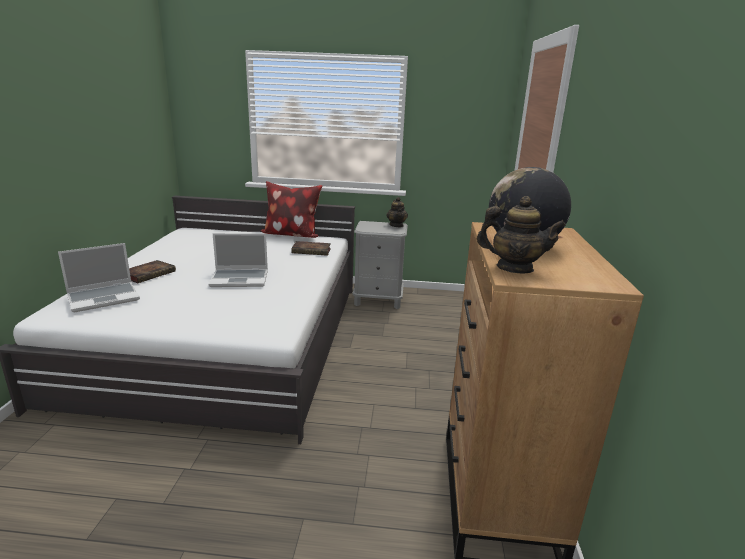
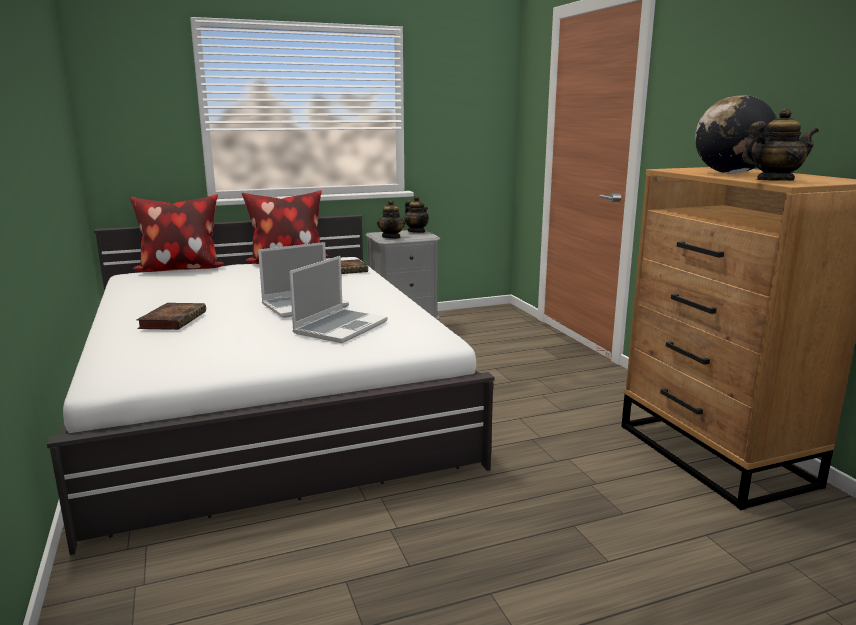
camera: 25 degrees left, 5 degrees down
(104, 297) = (159, 350): laptop -> laptop (340, 327)
(219, 230) = (180, 269): none -> pillow
(369, 228) = (391, 237): none -> teapot

